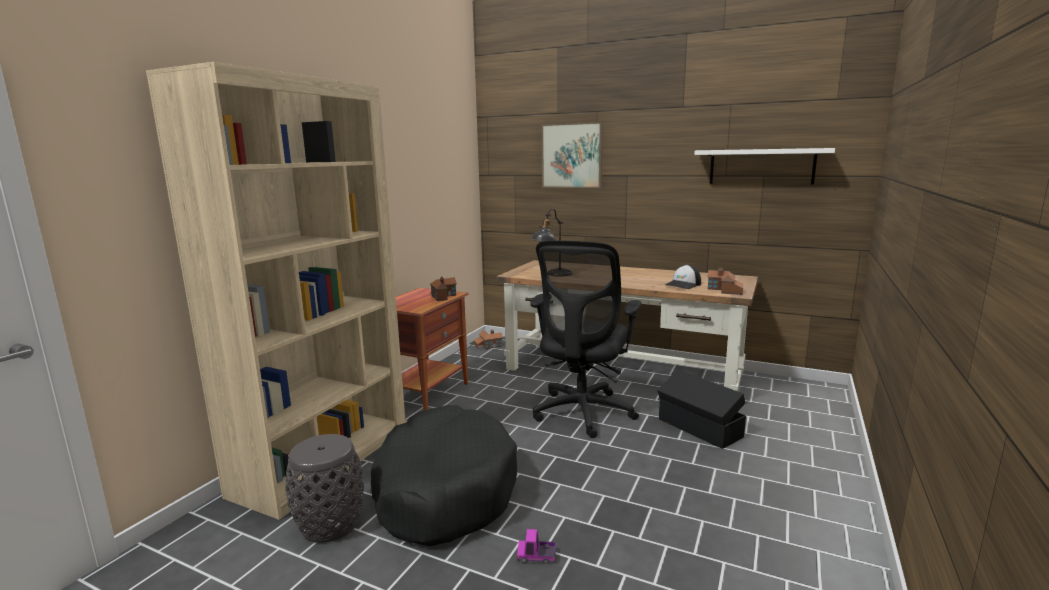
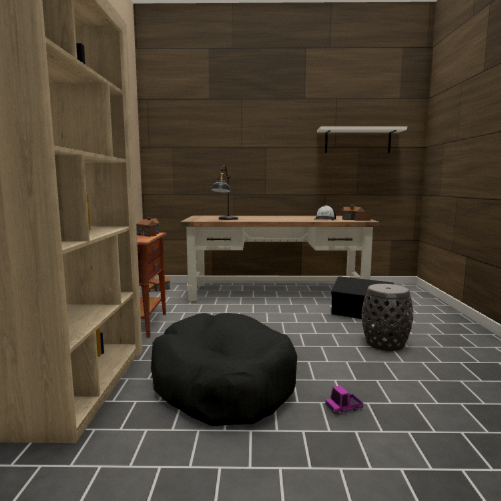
camera: 25 degrees left, 5 degrees down
(330, 524) = (138, 433): grey stool -> grey stool (384, 343)
(572, 156) = (222, 132): picture -> none
(583, 409) = (274, 316): black office chair -> none

